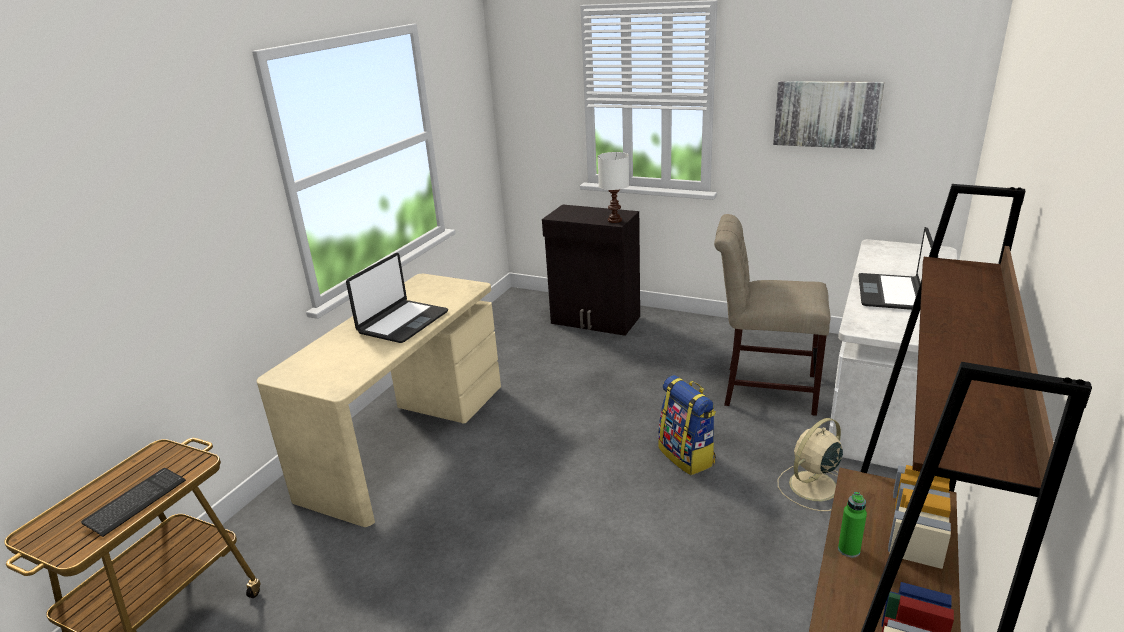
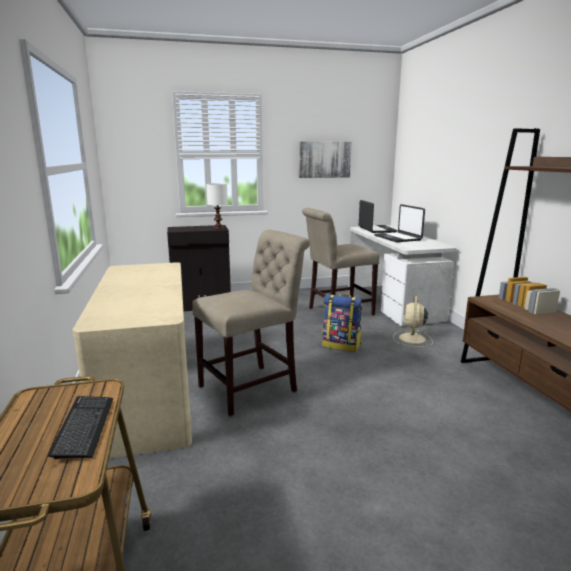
camera: 40 degrees left, 10 degrees down
(402, 322) = (149, 284): laptop -> laptop (376, 229)
(502, 479) = (253, 387): none -> beige chair
(849, 550) = (521, 316): green bottle -> none

